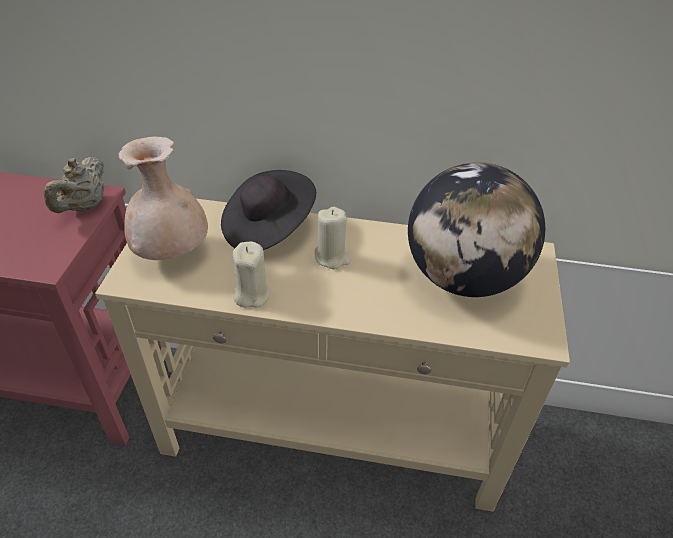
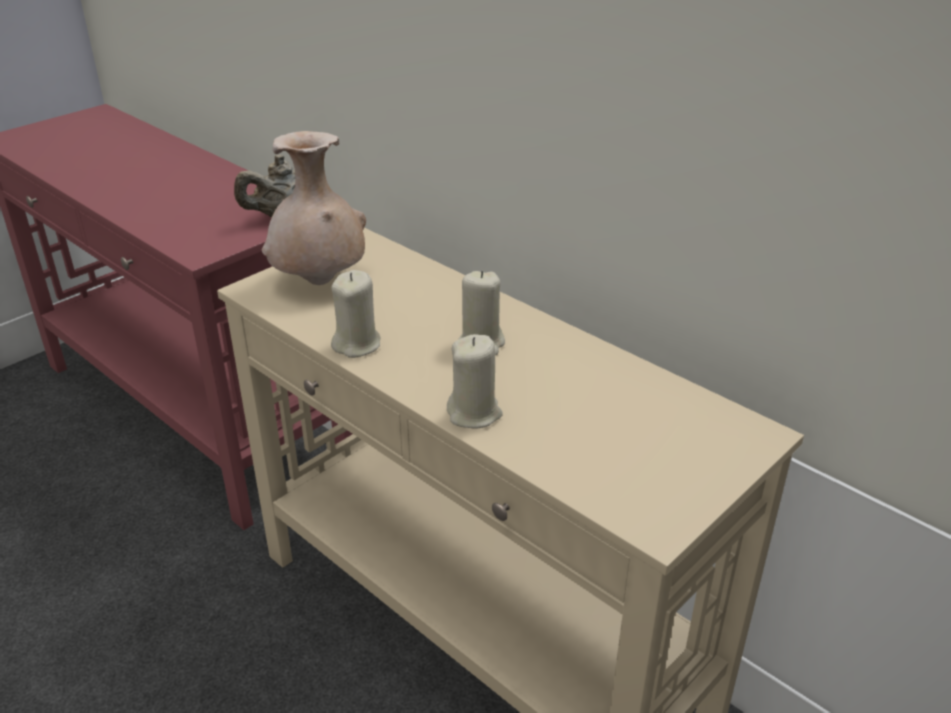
camera: 35 degrees right, 10 degrees down
(267, 228) = (440, 292): black hat -> none
(378, 312) = (474, 413): none -> beige candle
(463, 277) = (622, 421): globe -> none

